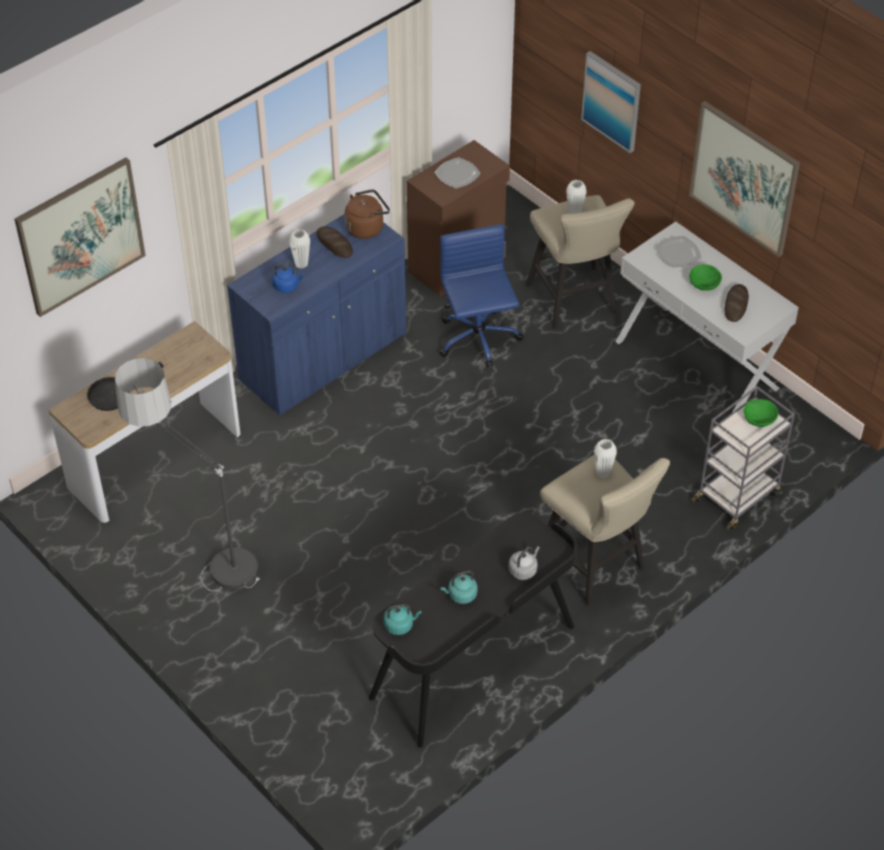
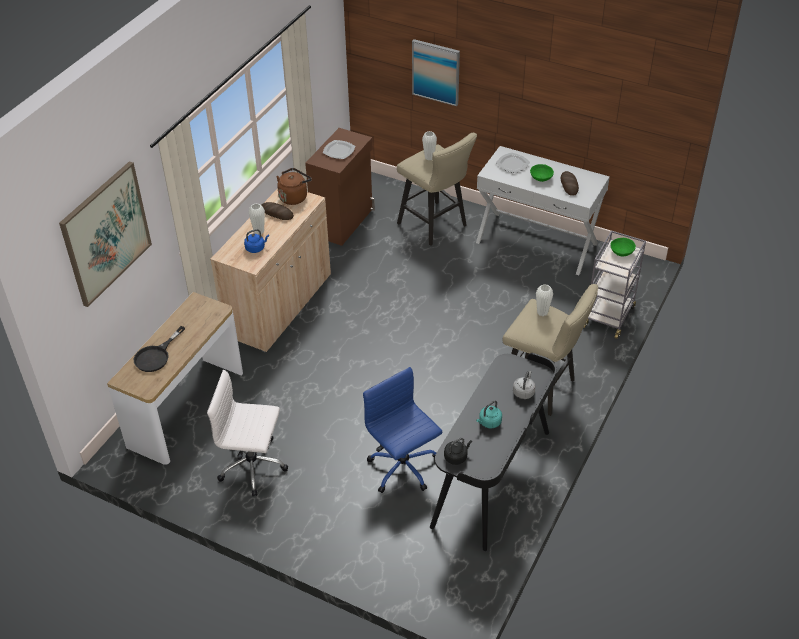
camera: 20 degrees left, 5 degrees down
(201, 556) = (254, 466): floor lamp -> white office chair
(323, 358) = (279, 305): blue cabinet -> beige cabinet
(400, 625) = (456, 457): turquoise kettle -> black kettle
(478, 340) = (382, 266): blue office chair -> blue office chair (404, 468)
(744, 178) = (554, 94): picture -> none

